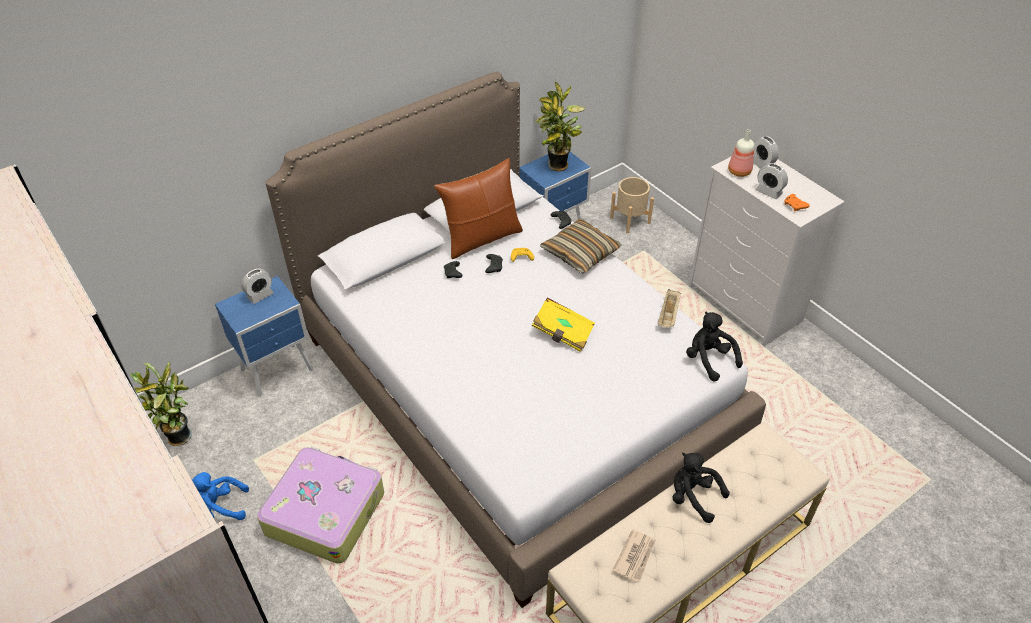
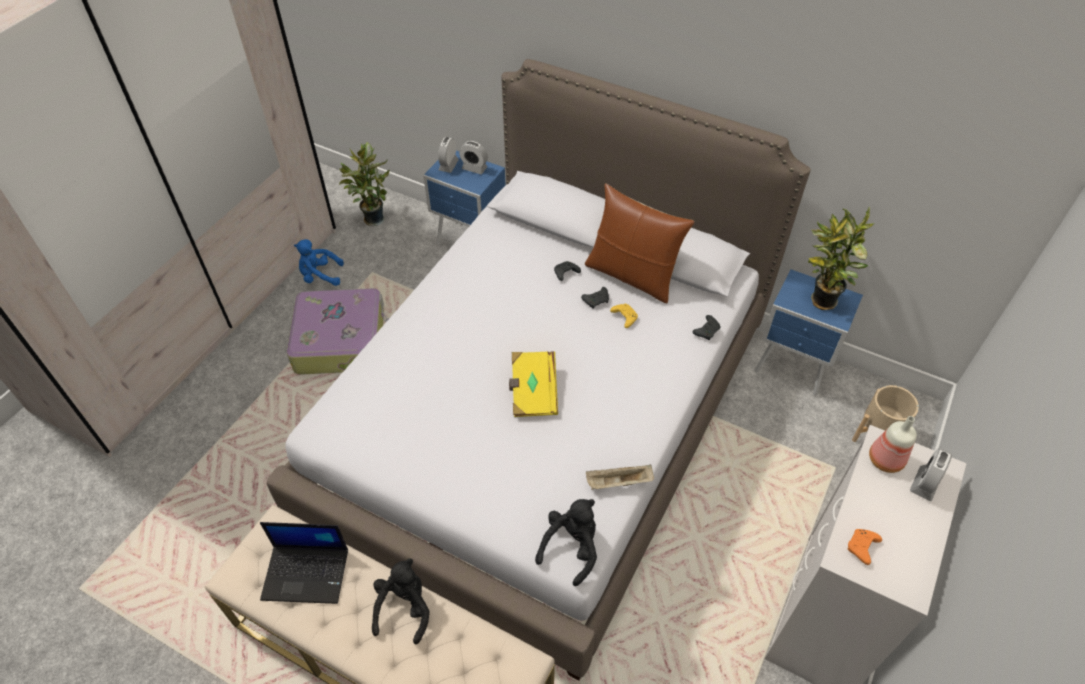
camera: 65 degrees right, 5 degrees up
(221, 507) = (320, 276): blue plush toy -> blue plush toy turned 60 degrees counterclockwise
(580, 253) = (667, 365): pillow -> none
(635, 556) = (307, 573): newspaper -> laptop
(769, 192) = (868, 507): alarm clock -> alarm clock (448, 165)

